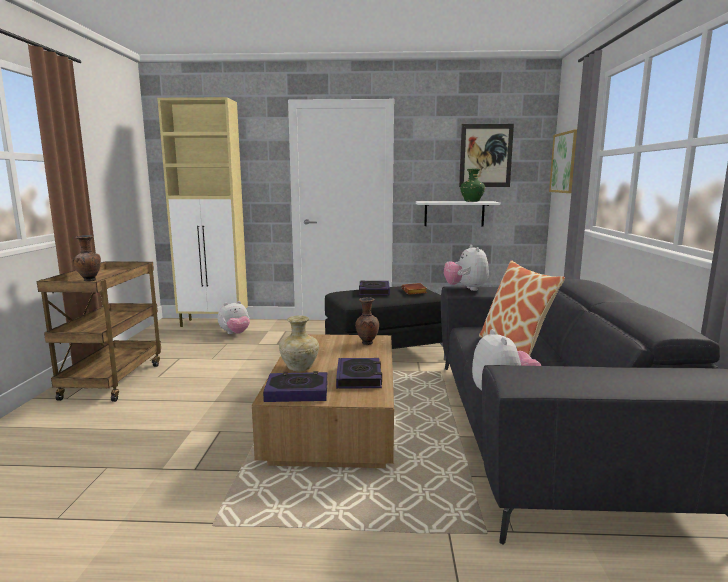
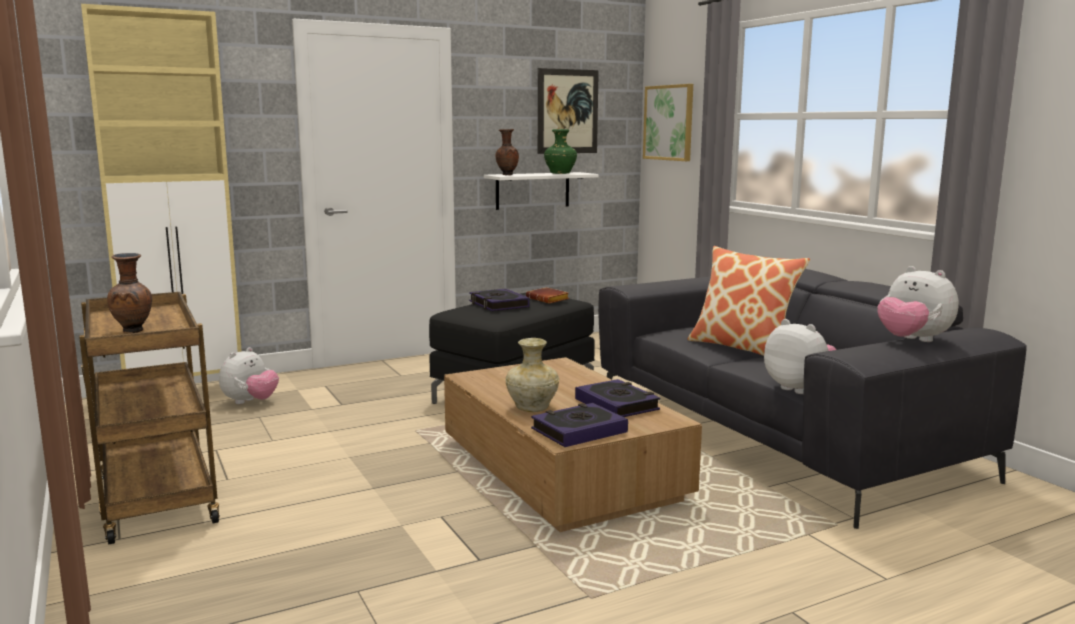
camera: 30 degrees left, 0 degrees up
(366, 343) = (556, 370): brown vase -> brown vase (506, 175)
(466, 289) = (640, 287): plush toy -> plush toy (912, 340)

